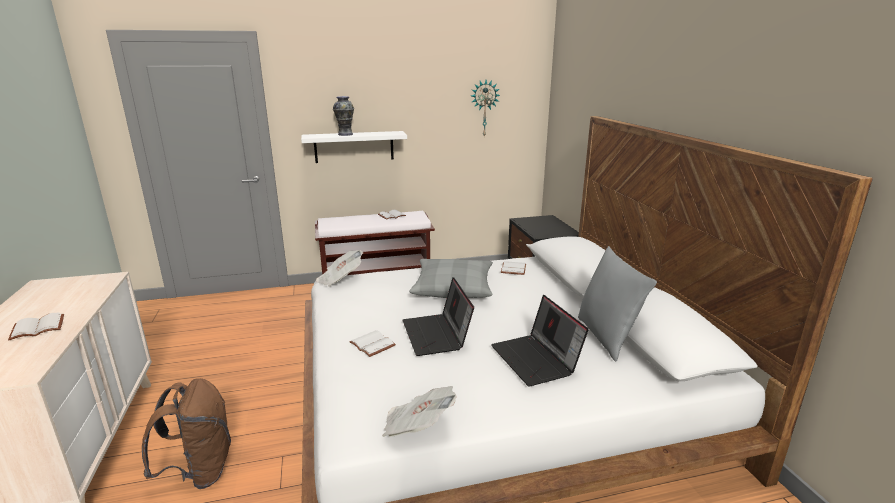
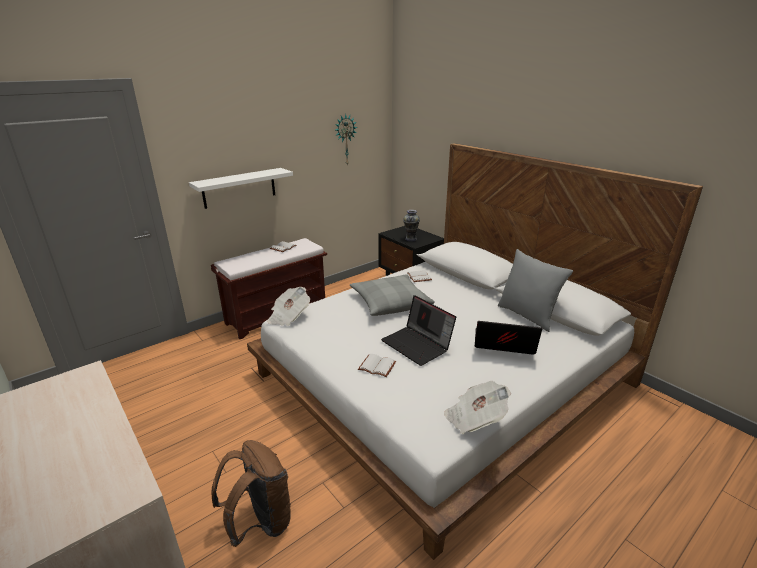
camera: 25 degrees left, 5 degrees up
(36, 329) = (79, 446): white book -> none
(345, 134) = (235, 177): vase -> vase (411, 239)
(536, 360) = (503, 345): laptop -> laptop turned 150 degrees clockwise

